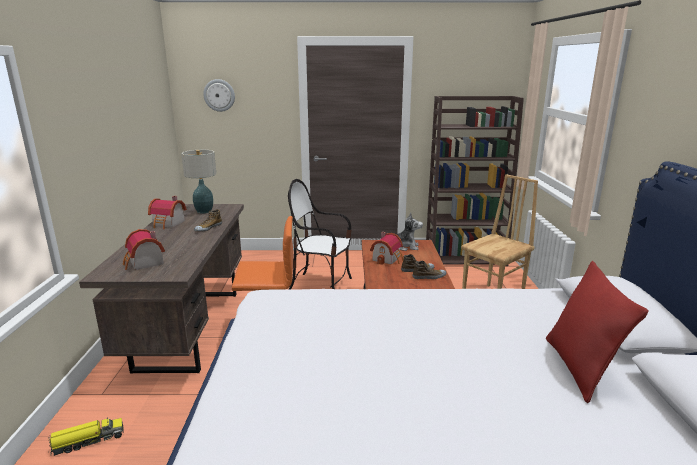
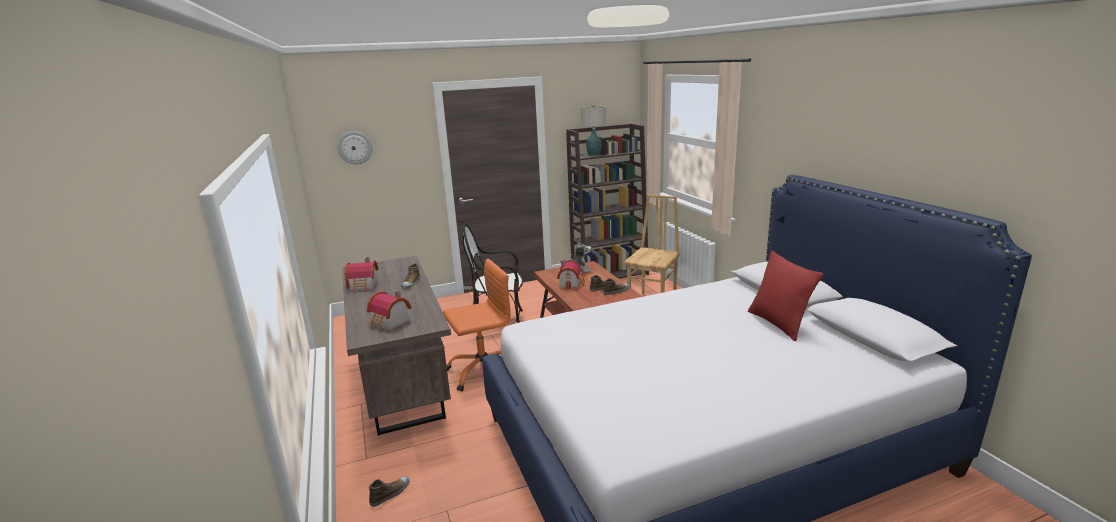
camera: 20 degrees left, 0 degrees up
(88, 441) = (390, 494): toy truck -> shoe
(204, 211) = (385, 268): table lamp -> table lamp (594, 155)

